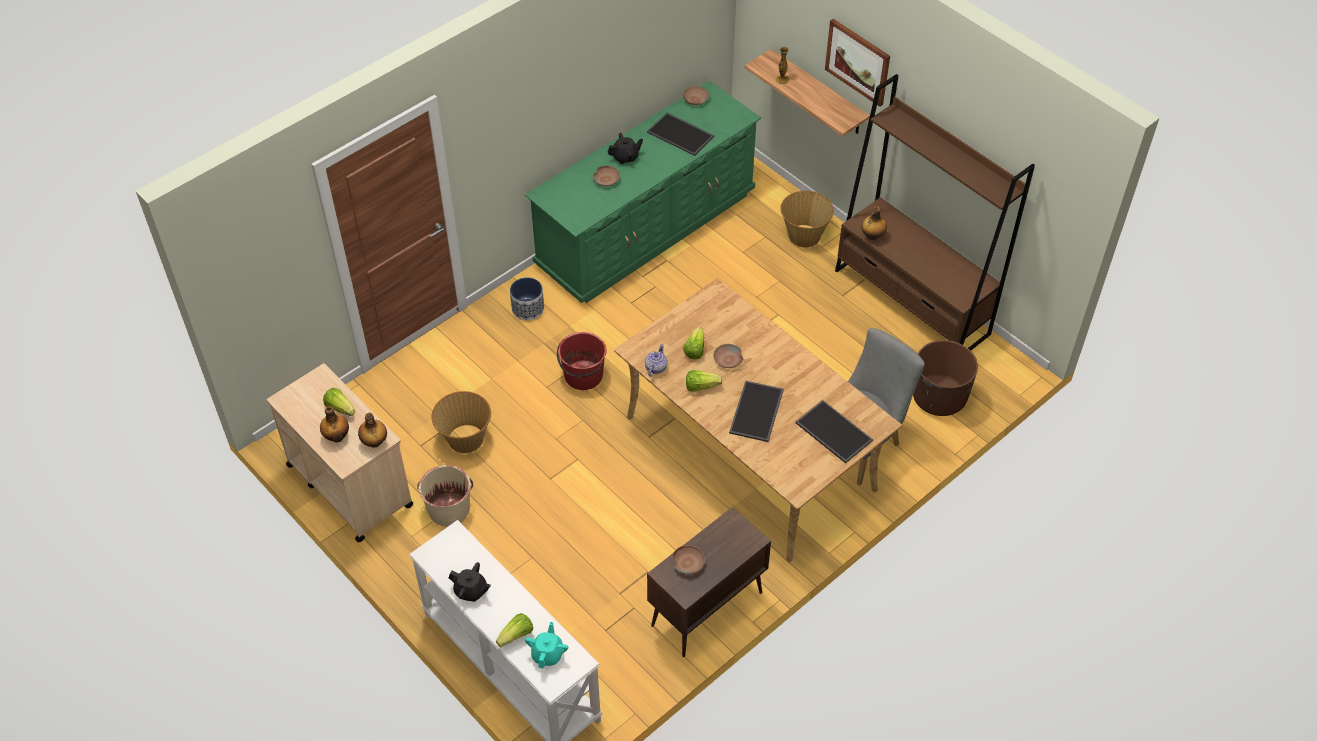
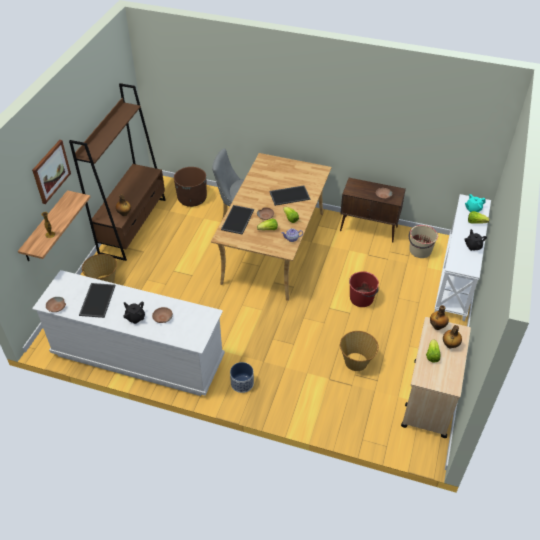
camera: 120 degrees left, 5 degrees down
(449, 509) = (403, 344): beige bucket -> beige bucket (420, 251)
(583, 376) = (274, 332): red bucket -> red bucket (362, 298)
(646, 230) = (138, 356): green dresser -> white dresser
(832, 432) = (281, 170): tray -> tray (238, 220)

